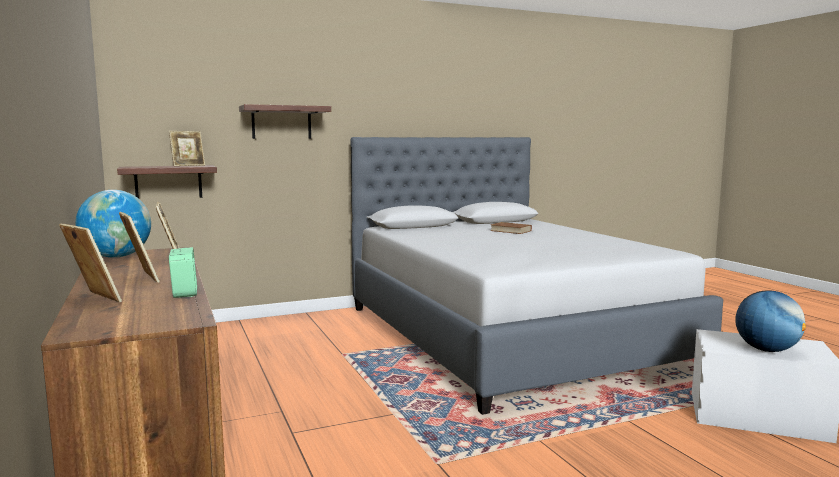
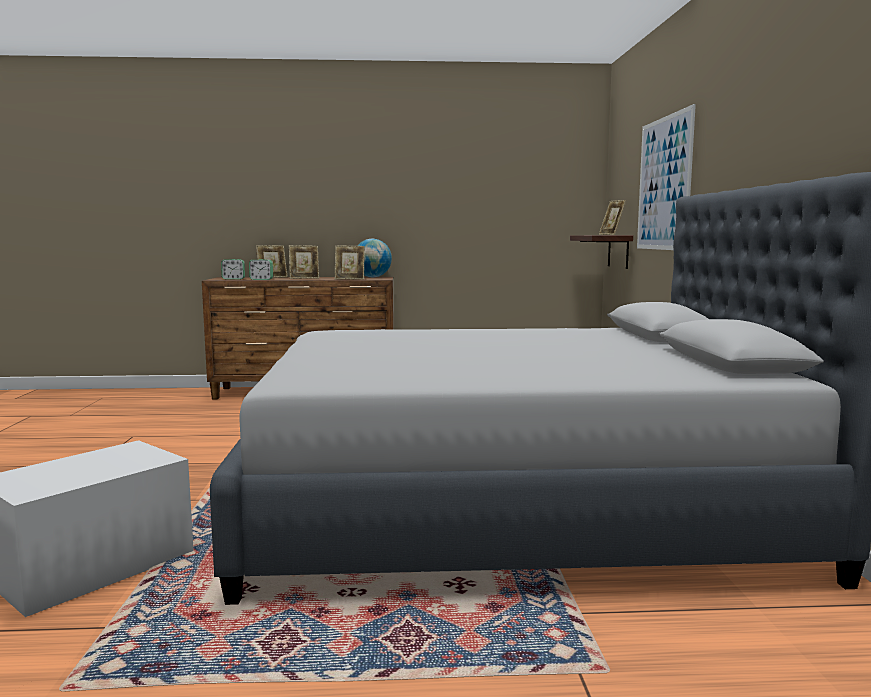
camera: 110 degrees right, 0 degrees up
(164, 311) = (233, 279): none -> alarm clock
(281, 122) = (664, 183): shelf -> picture
(510, 231) = (581, 355): brown book -> none
(766, 350) = (76, 464): globe -> none

